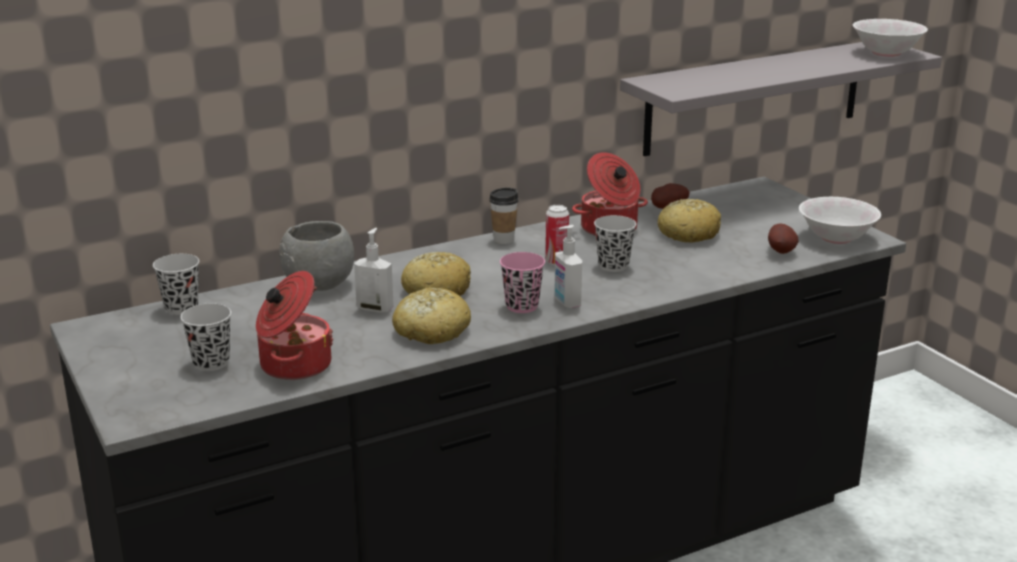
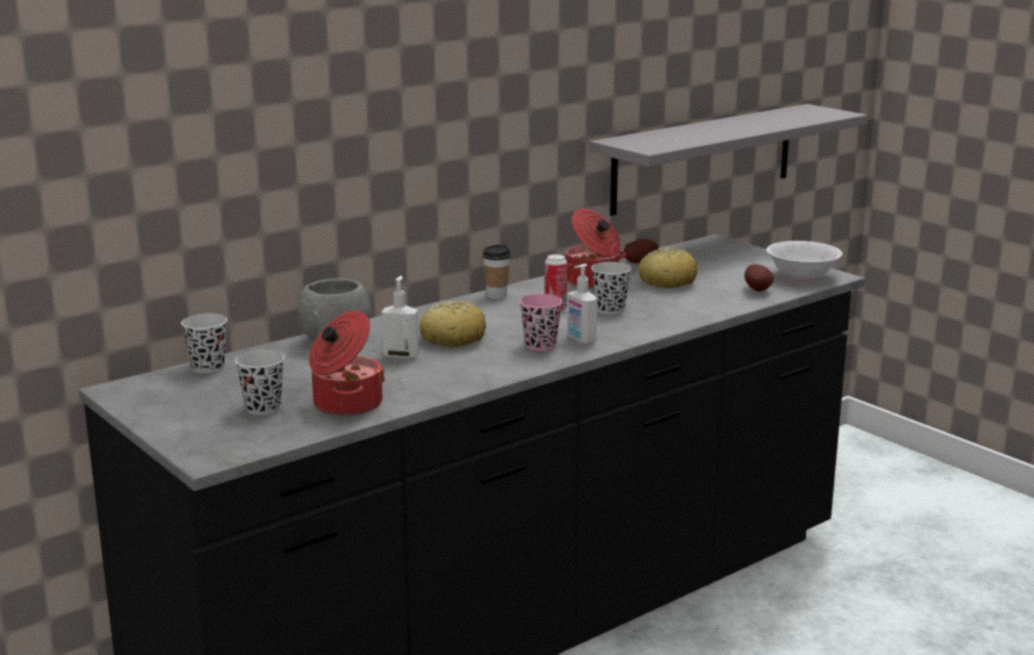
camera: 10 degrees left, 5 degrees down
(431, 331) = (464, 370): bread -> none
(886, 53) = (817, 113): white bowl -> none

